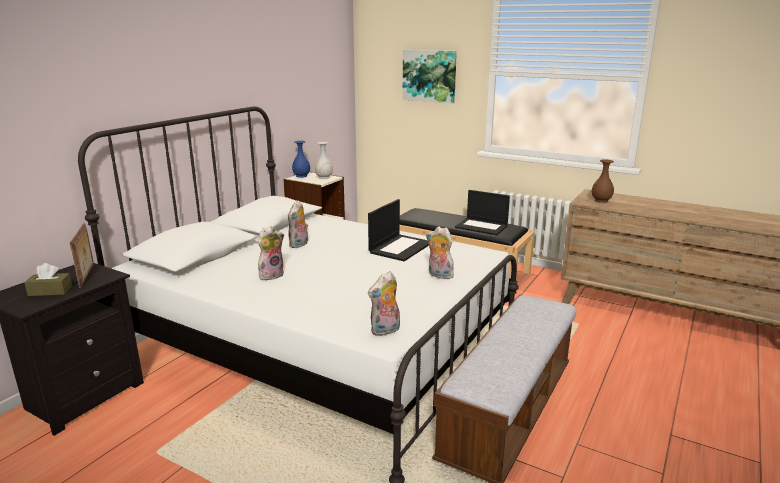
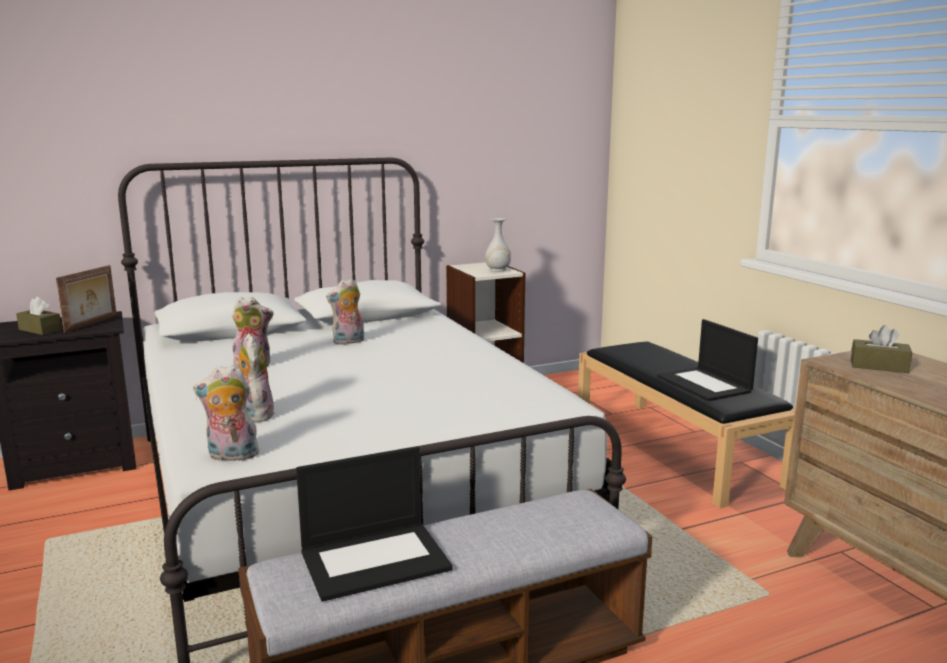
camera: 35 degrees right, 5 degrees down
(301, 176) = (474, 265): blue vase -> none
(400, 247) = (457, 371): laptop -> laptop (376, 559)
(429, 76) = (693, 130): picture -> none
(439, 275) = (433, 414): plush toy -> plush toy (254, 414)
(601, 200) = (878, 366): brown vase -> brown tissue box

